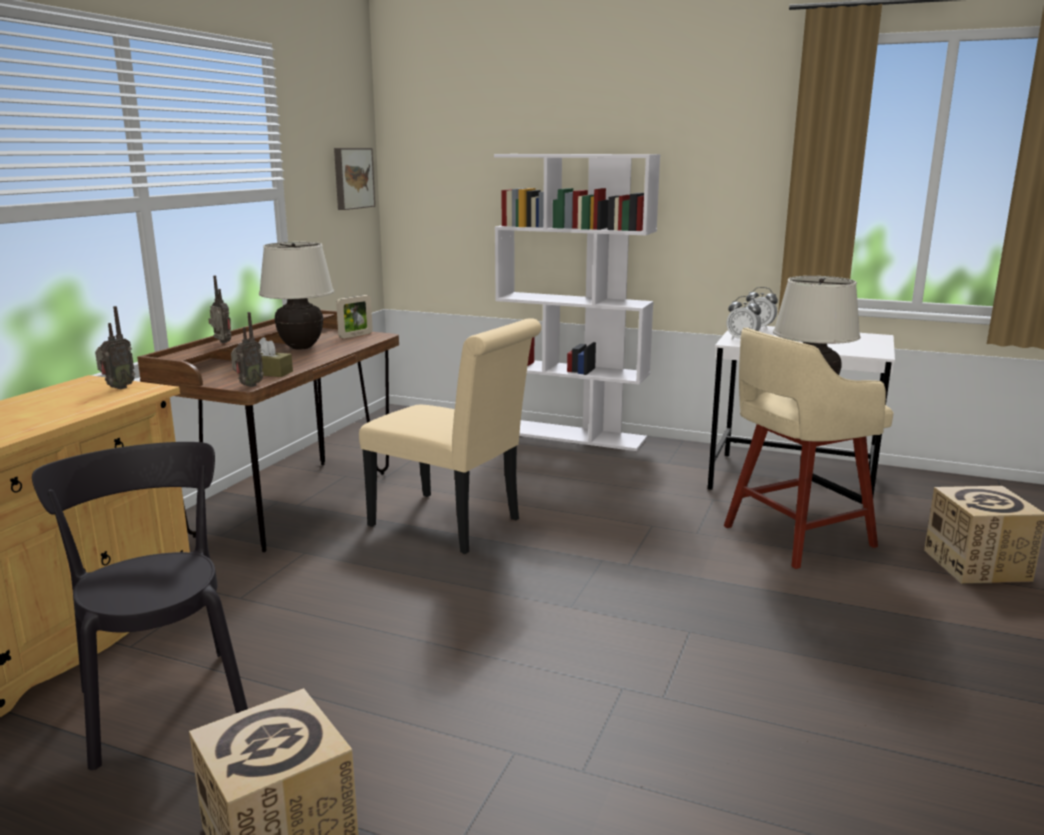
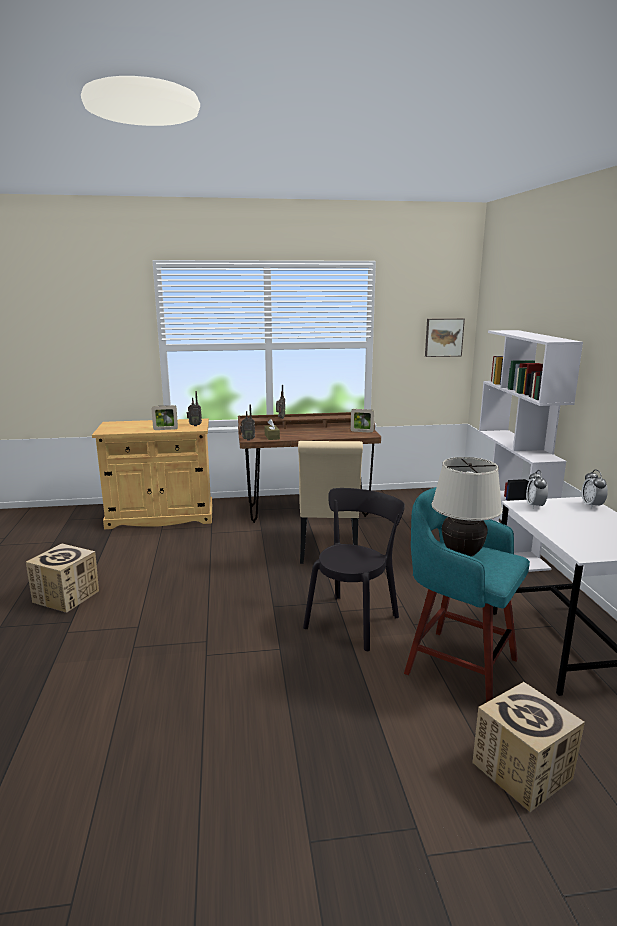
camera: 60 degrees right, 0 degrees up
(85, 408) = (165, 429): none -> picture frame
(164, 700) = (132, 548): black chair -> black chair (354, 620)
(301, 347) = (322, 430): beige table lamp -> none
(794, 537) = (457, 664): beige stool -> turquoise stool

